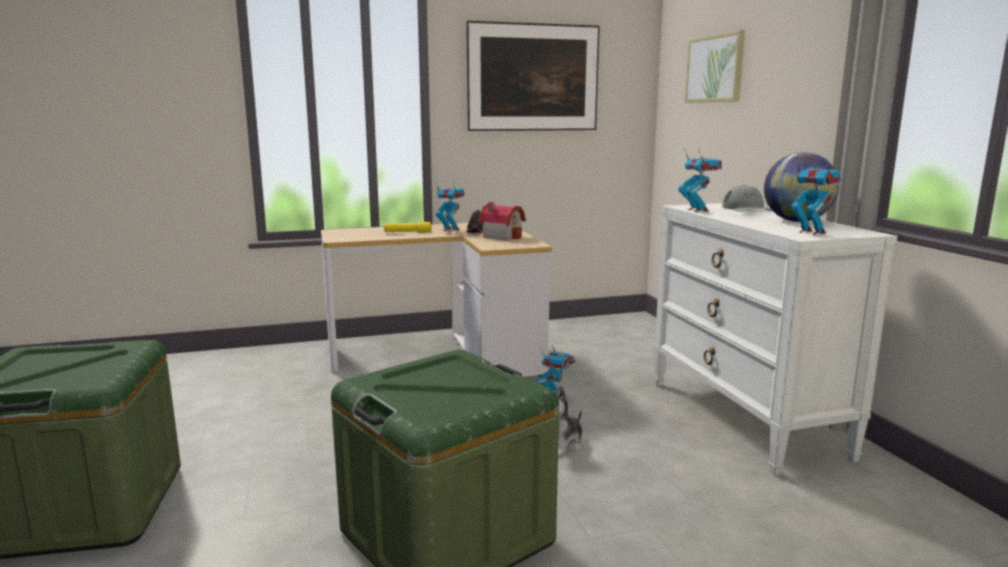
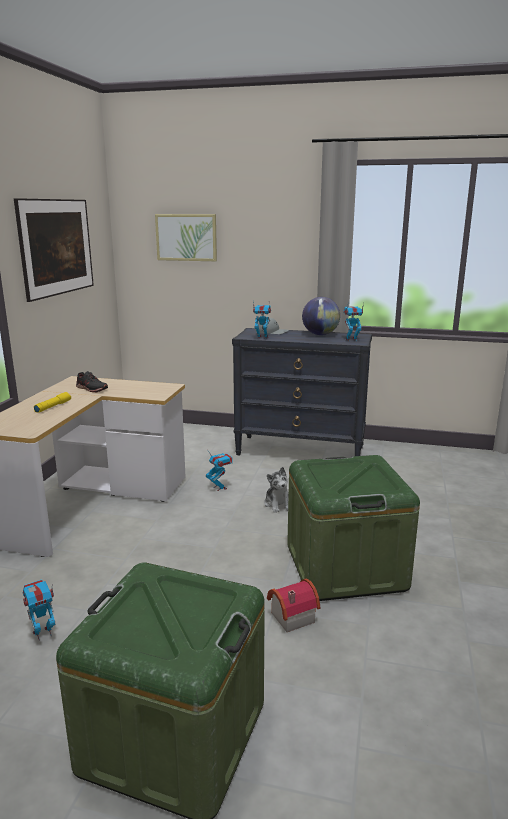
camera: 60 degrees left, 5 degrees up
(450, 230) = (73, 394): toy robot -> toy robot (43, 633)
(502, 236) = (127, 387): toy house -> toy house (290, 616)
(745, 418) = (300, 450): white dresser -> black dresser

